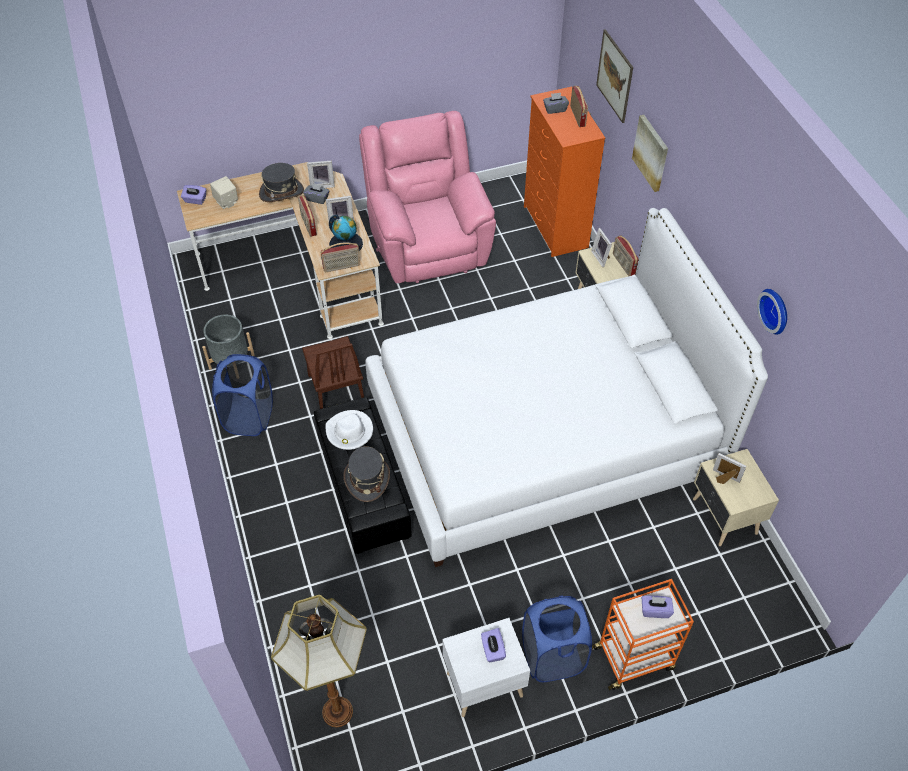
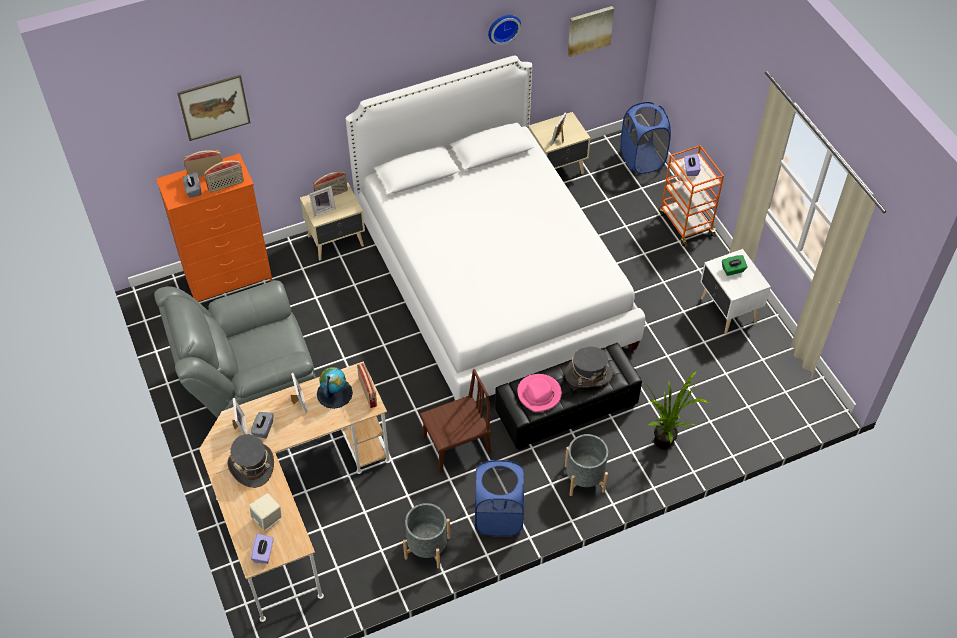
camera: 95 degrees left, 0 degrees up
(275, 494) = (584, 478): none -> grey planter
(298, 577) = (666, 446): none -> potted plant
(308, 225) = (305, 431): radio -> radio (226, 185)
(337, 710) = (773, 402): floor lamp -> none
(349, 432) = (539, 394): white hat -> pink hat
(427, 243) = (250, 386): pink armchair -> grey armchair
(492, 650) = (733, 270): purple tissue box -> green tissue box
(552, 657) = (696, 270): blue laundry basket -> blue laundry basket (642, 159)
(651, 153) = (303, 99): picture -> picture (589, 30)

